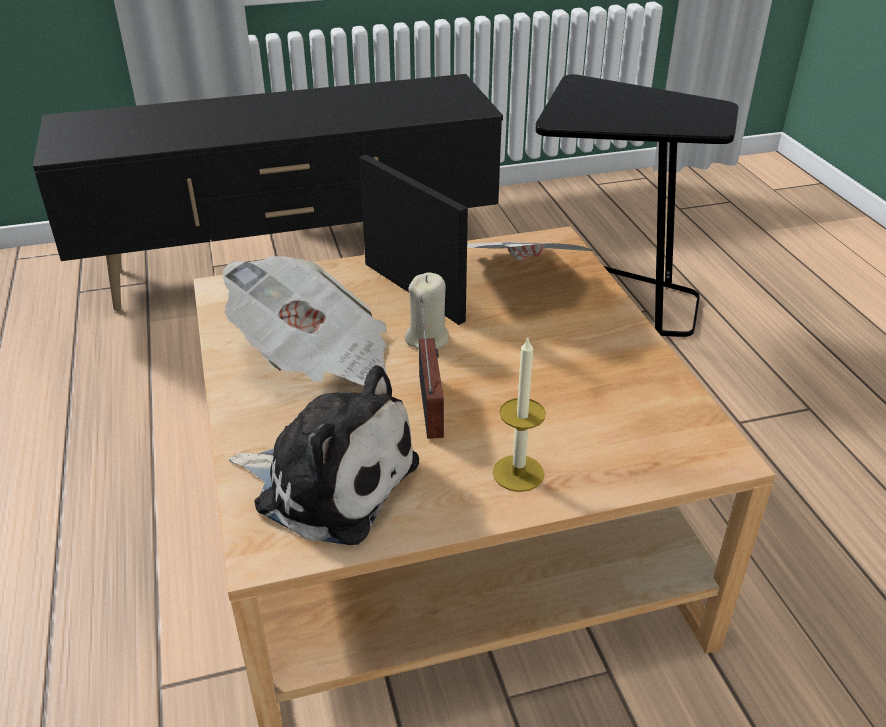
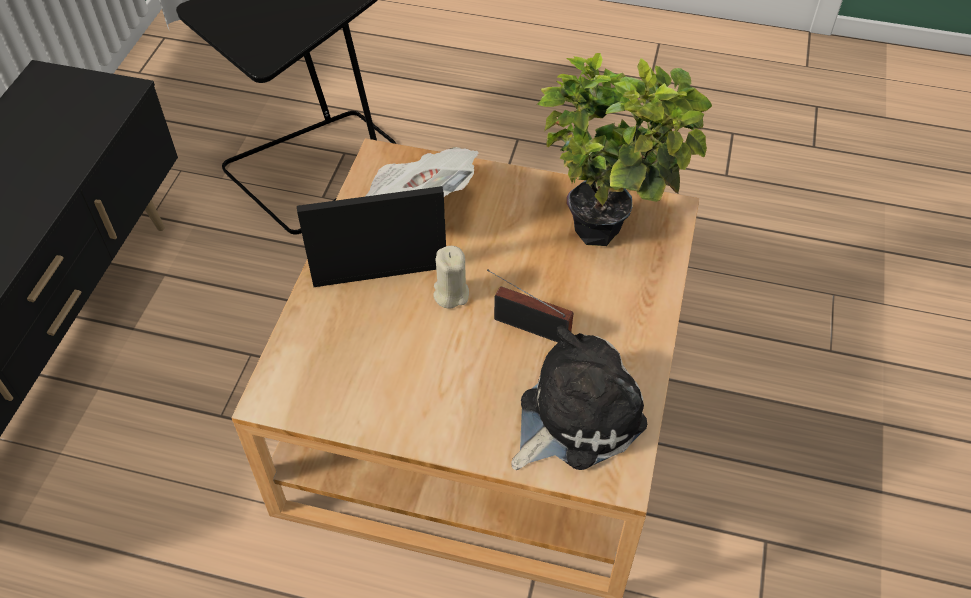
camera: 60 degrees left, 15 degrees up
(316, 358) = (425, 372): newspaper -> none
(518, 473) = (628, 313): candle -> none
(635, 413) = (609, 227): none -> potted plant

